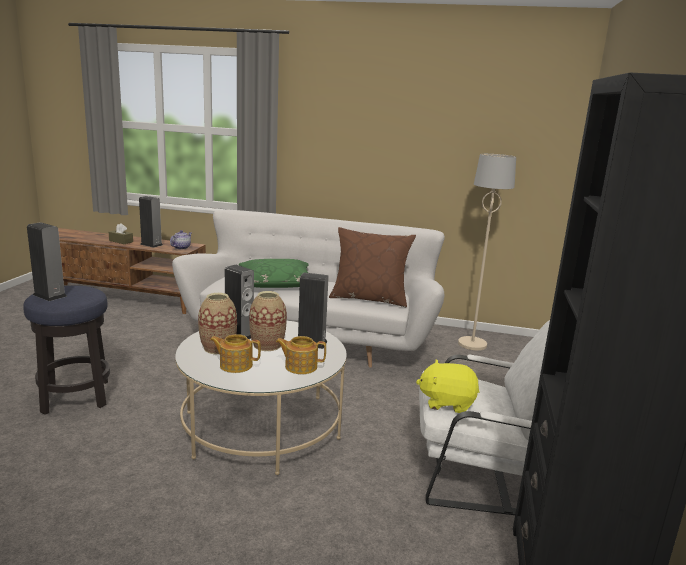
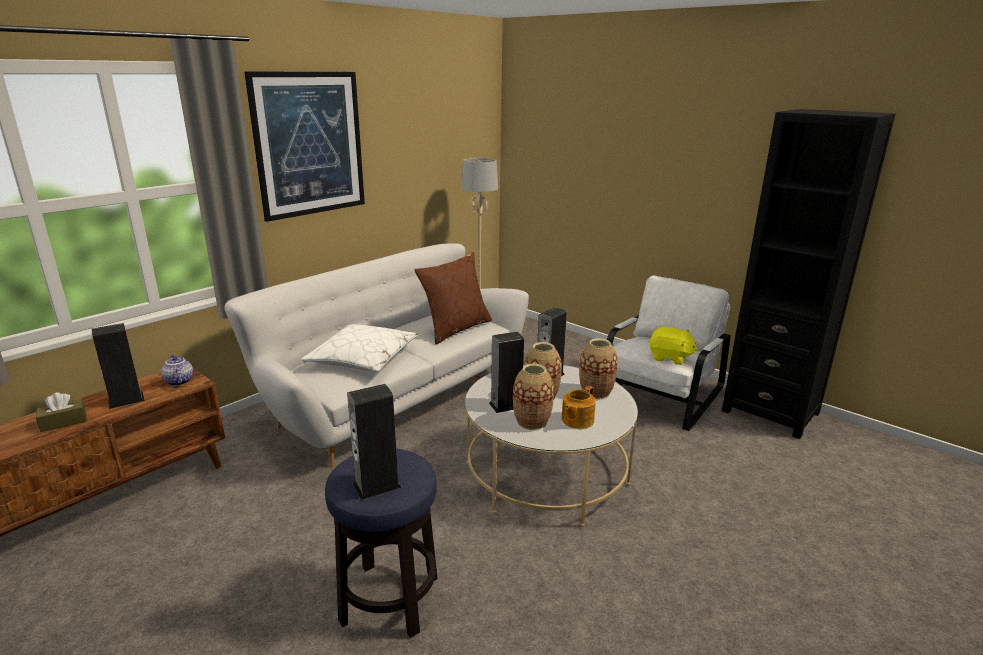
camera: 60 degrees left, 5 degrees up
(277, 283) = (363, 358): green pillow -> white pillow
(300, 366) = (596, 392): teapot -> vase
(337, 117) = (309, 144): none -> picture
(447, 402) = (670, 358): yellow plush toy -> yellow plush toy turned 105 degrees counterclockwise

